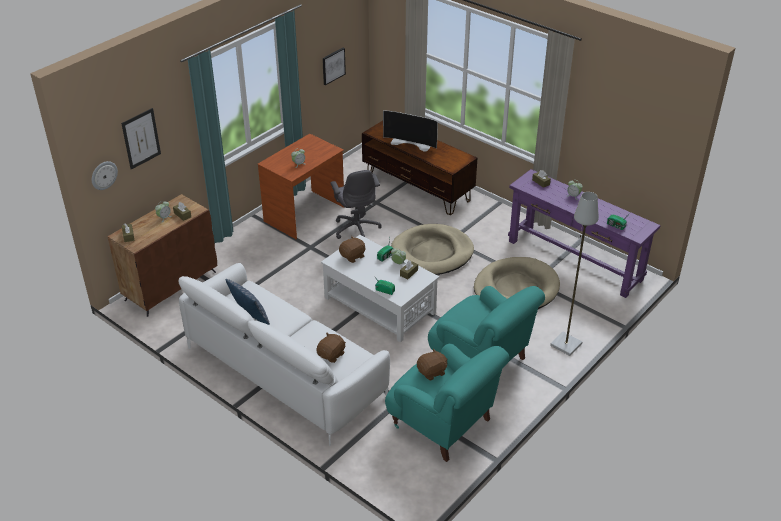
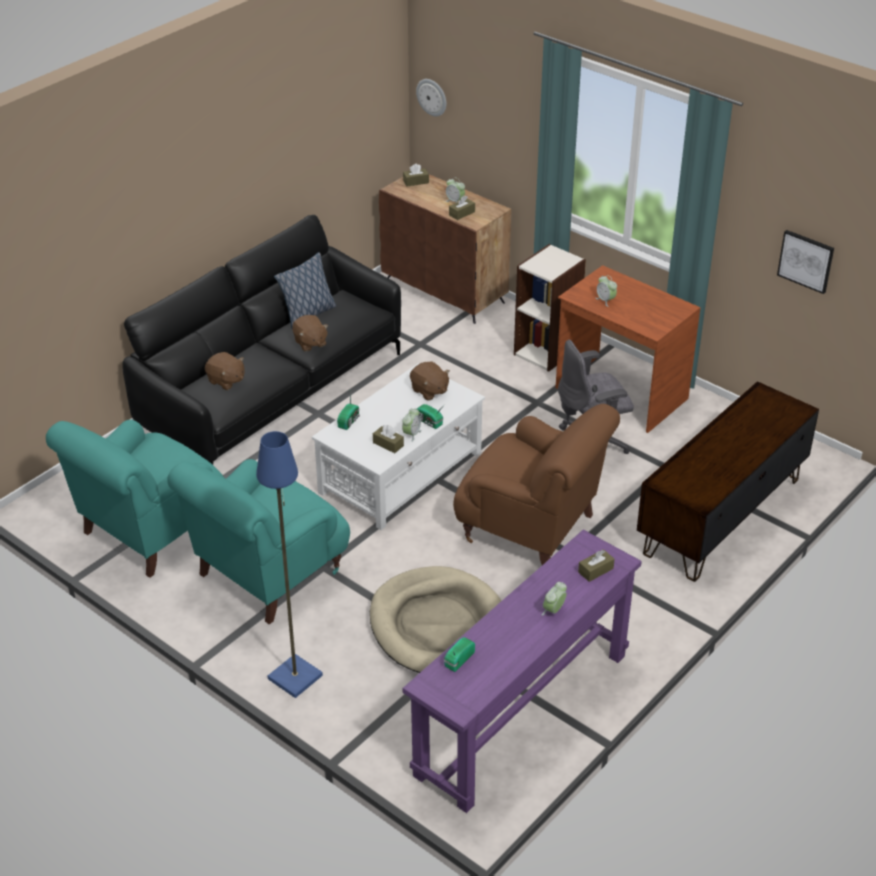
camera: 90 degrees right, 0 degrees up
(141, 138) = (482, 94): picture -> none
(255, 241) = (547, 351): none -> bookcase
(285, 371) = (272, 392): white sofa -> black sofa
(411, 143) = (735, 436): television -> none
(432, 253) = (532, 529): beige dog bed -> brown armchair
(432, 372) = (168, 460): brown plush toy -> brown plush toy (310, 343)
(565, 344) = (295, 676): grey floor lamp -> blue floor lamp

